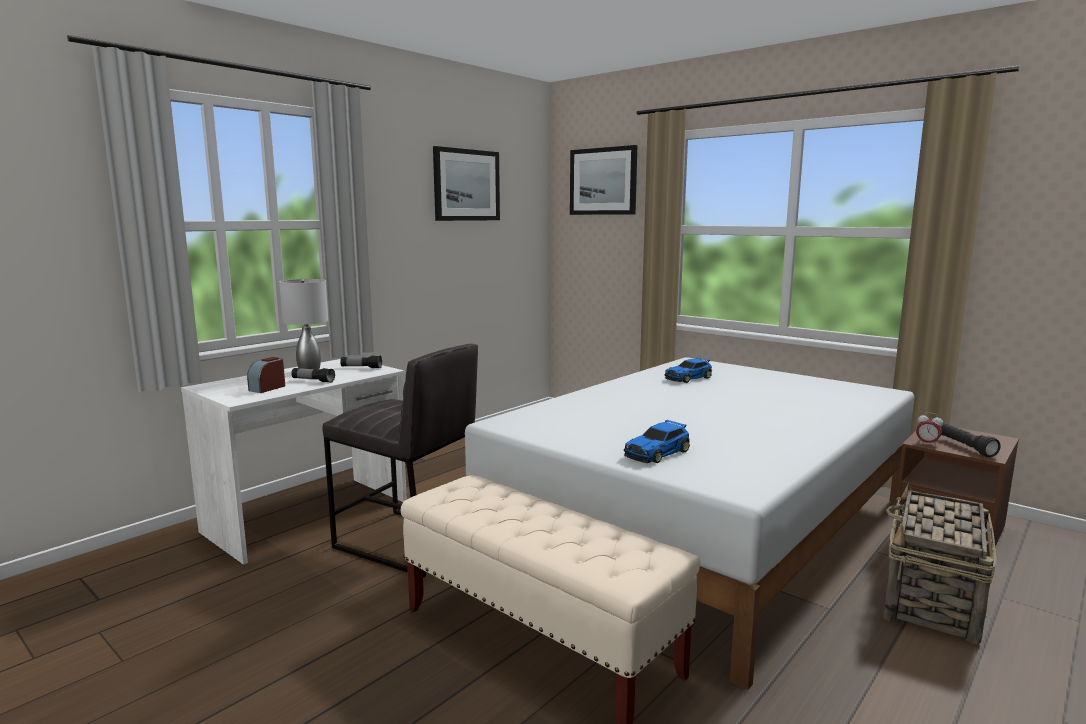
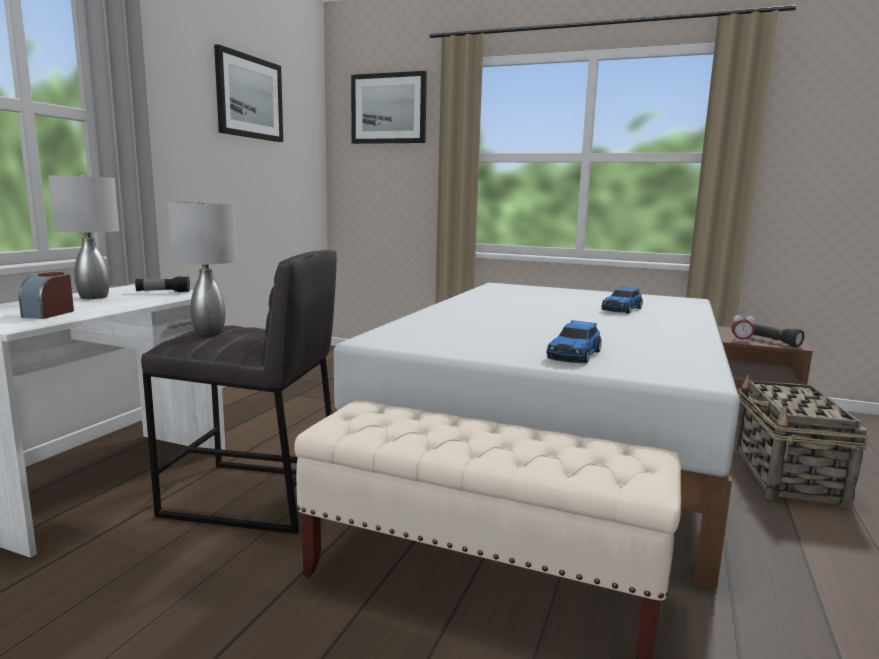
camera: 20 degrees left, 0 degrees up
(313, 381) = (110, 305): flashlight -> none
(376, 407) = (209, 332): none -> grey table lamp
(689, 378) = (515, 296): toy car -> toy car (622, 309)

